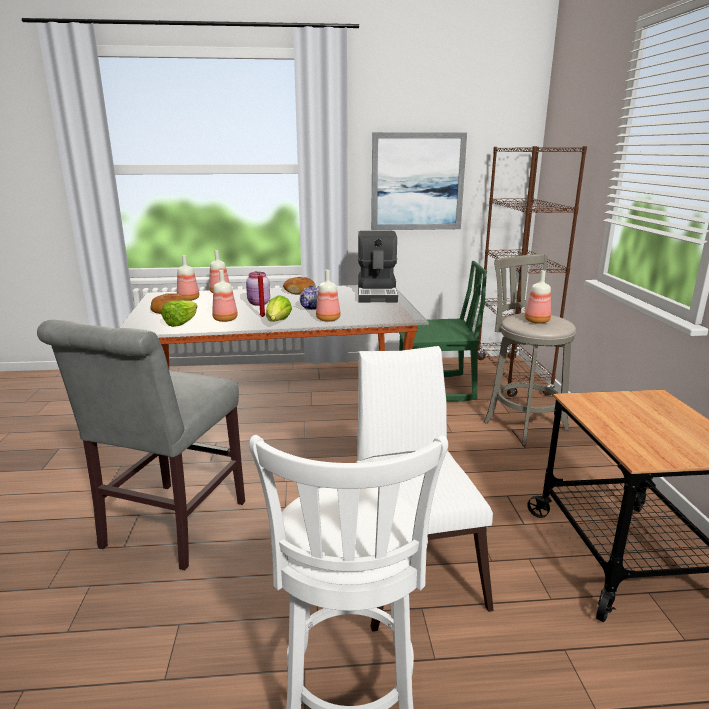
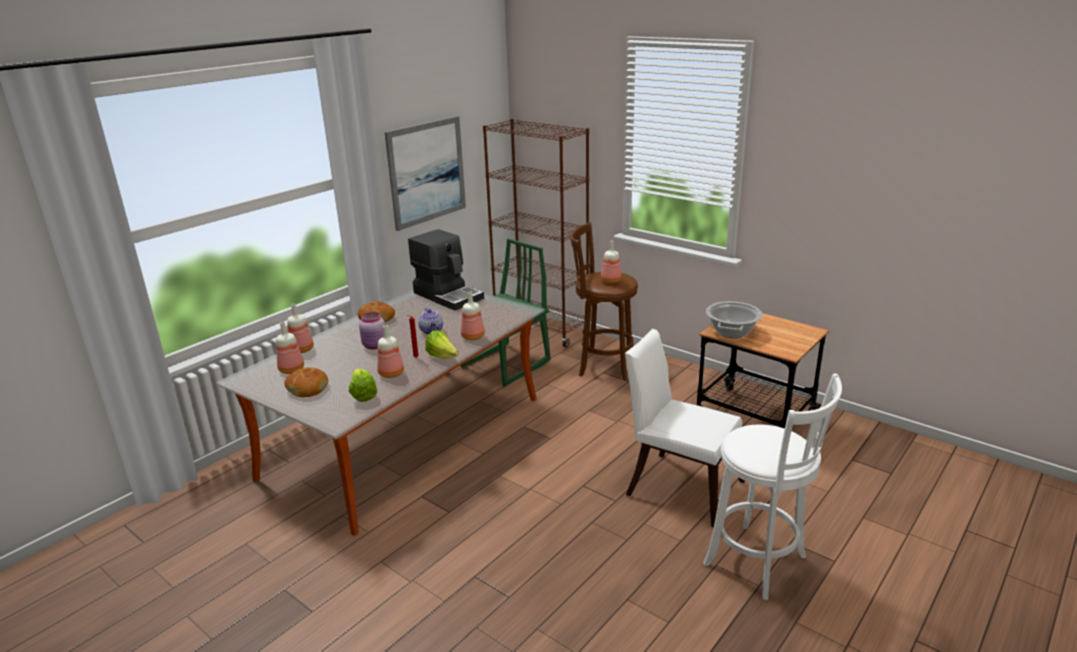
camera: 45 degrees left, 5 degrees up
(170, 529) = (516, 566): grey chair -> none
(522, 424) = (603, 365): grey stool -> brown stool
(600, 407) = (732, 331): none -> cooking pot

